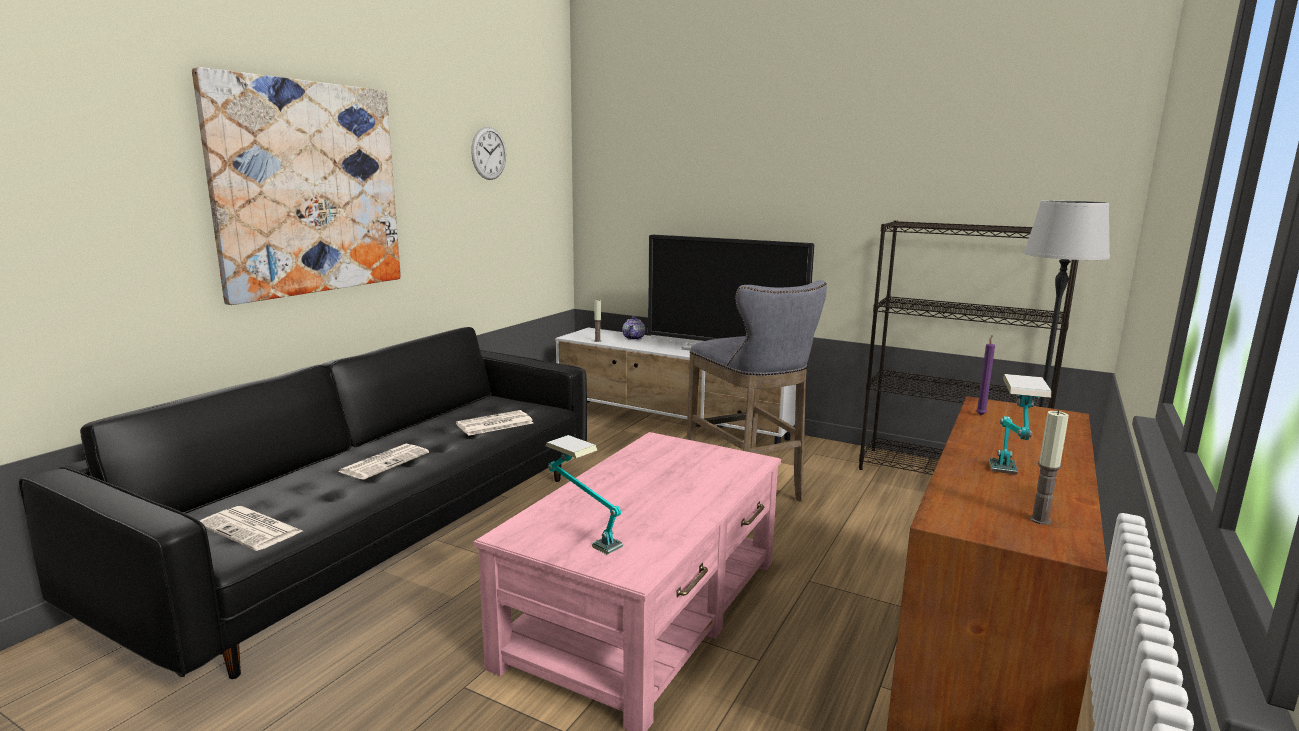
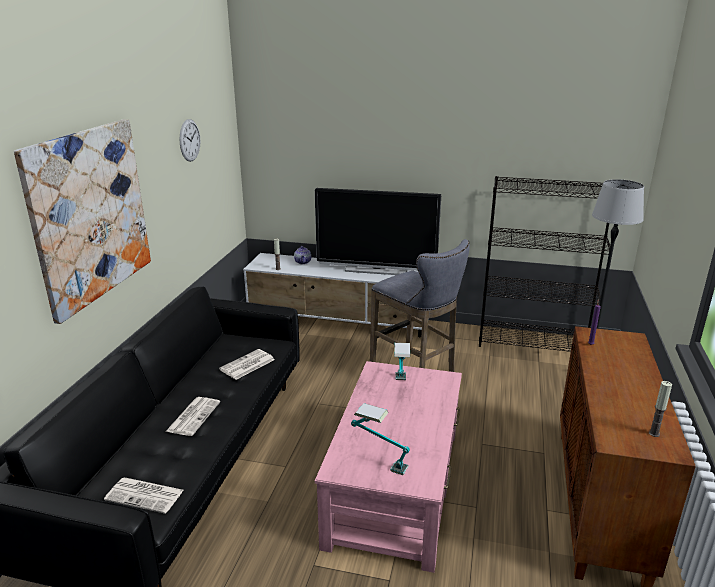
camera: 15 degrees left, 10 degrees up
(1007, 484) = (628, 406): table lamp -> table lamp (400, 387)

